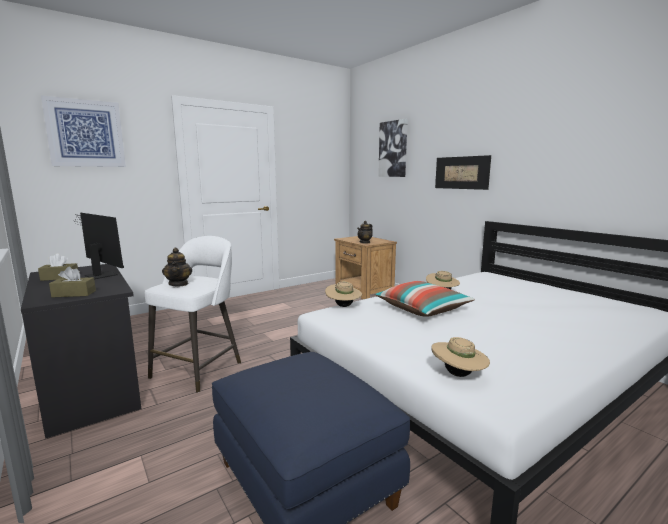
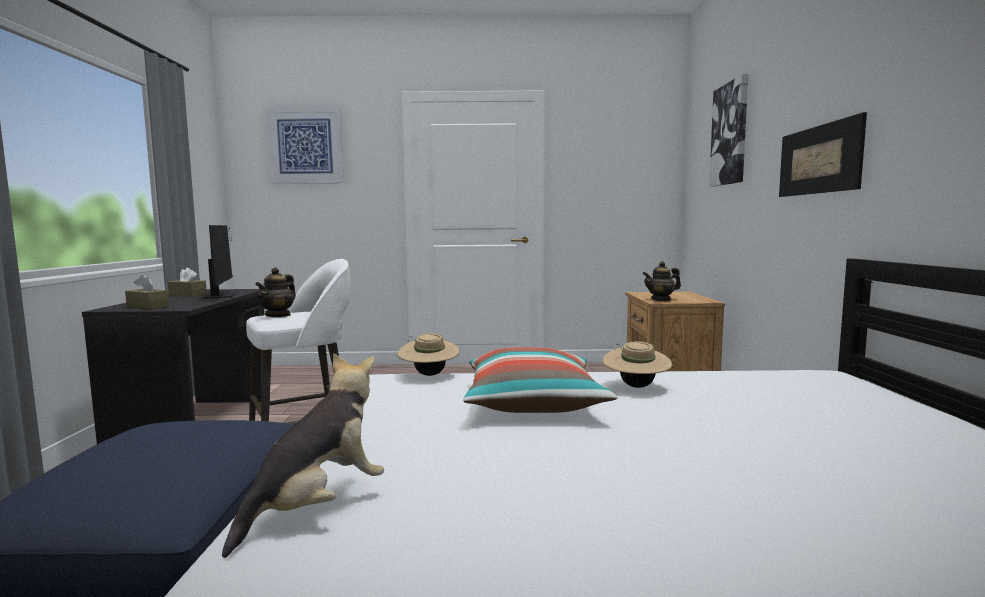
camera: 35 degrees right, 5 degrees down
(458, 375) = (317, 506): beige hat -> plush toy

